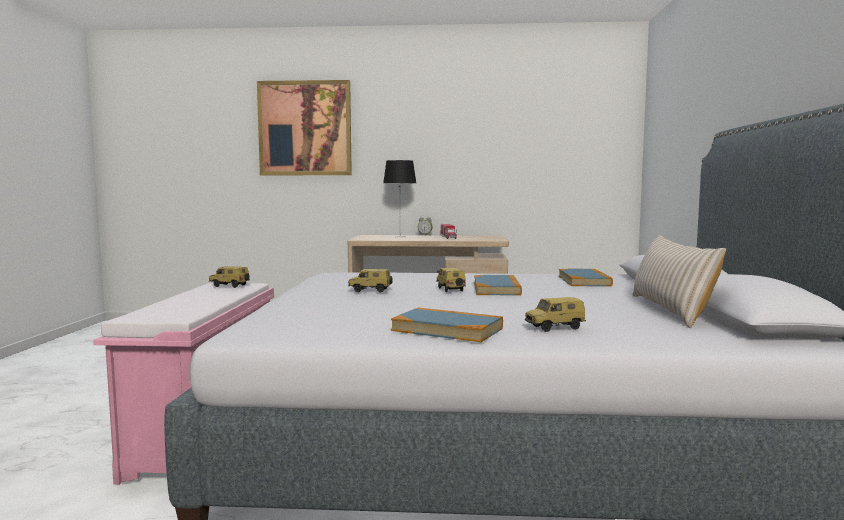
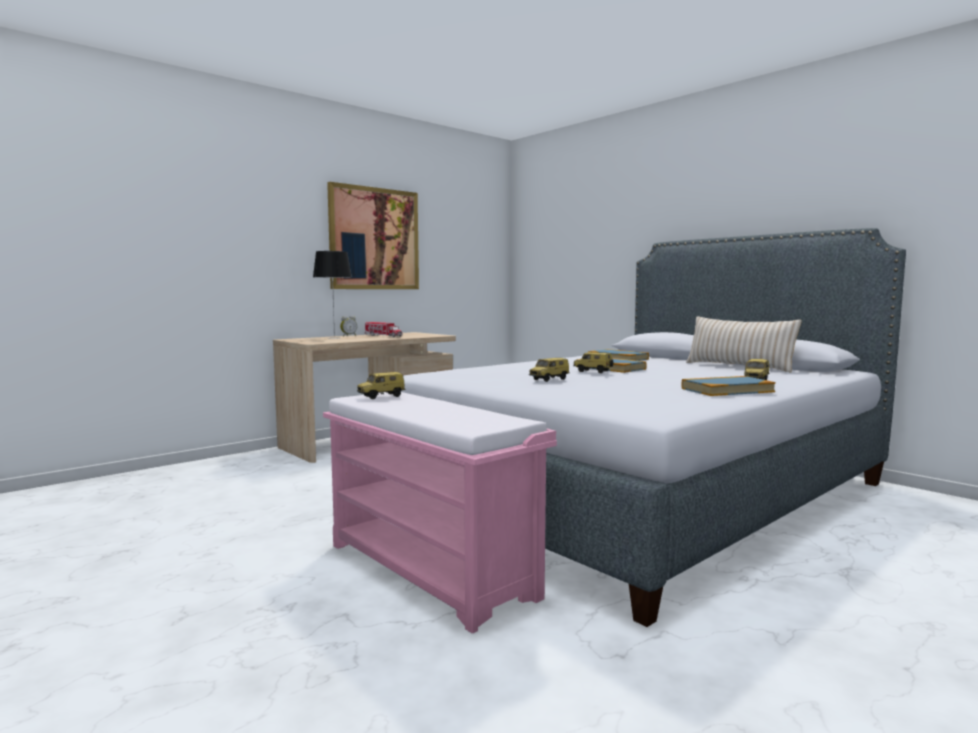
camera: 45 degrees left, 0 degrees up
(305, 128) = (196, 203): picture -> picture (374, 239)

